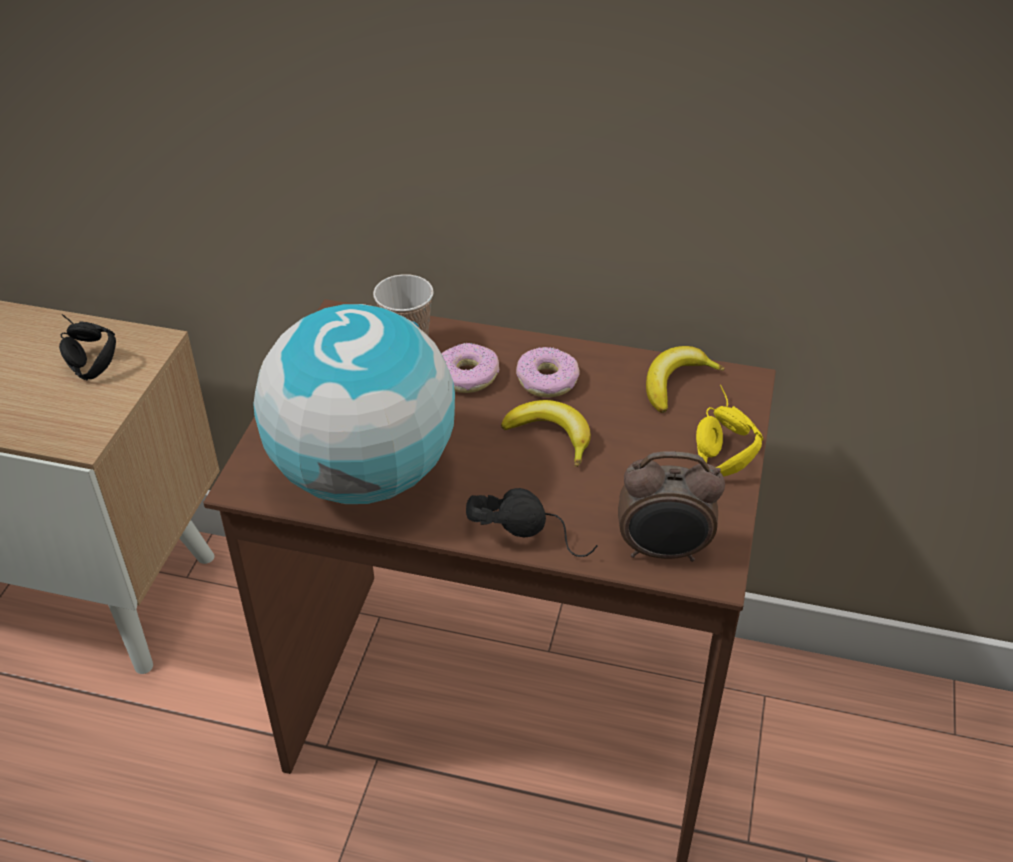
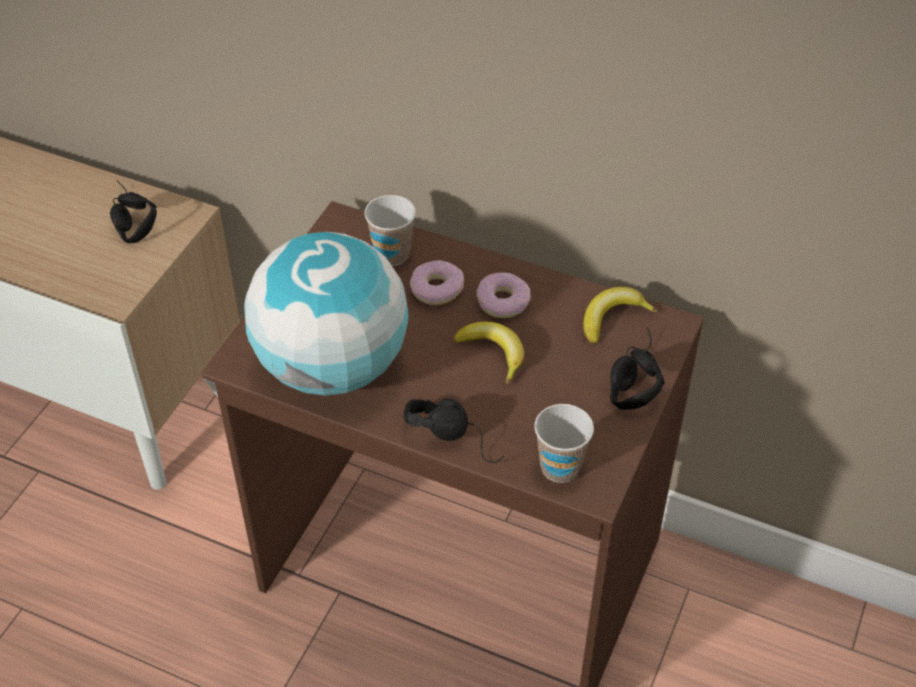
camera: 10 degrees right, 5 degrees up
(663, 551) = (560, 467): alarm clock -> cup
(714, 441) = (630, 376): yellow headphones -> black headphones

